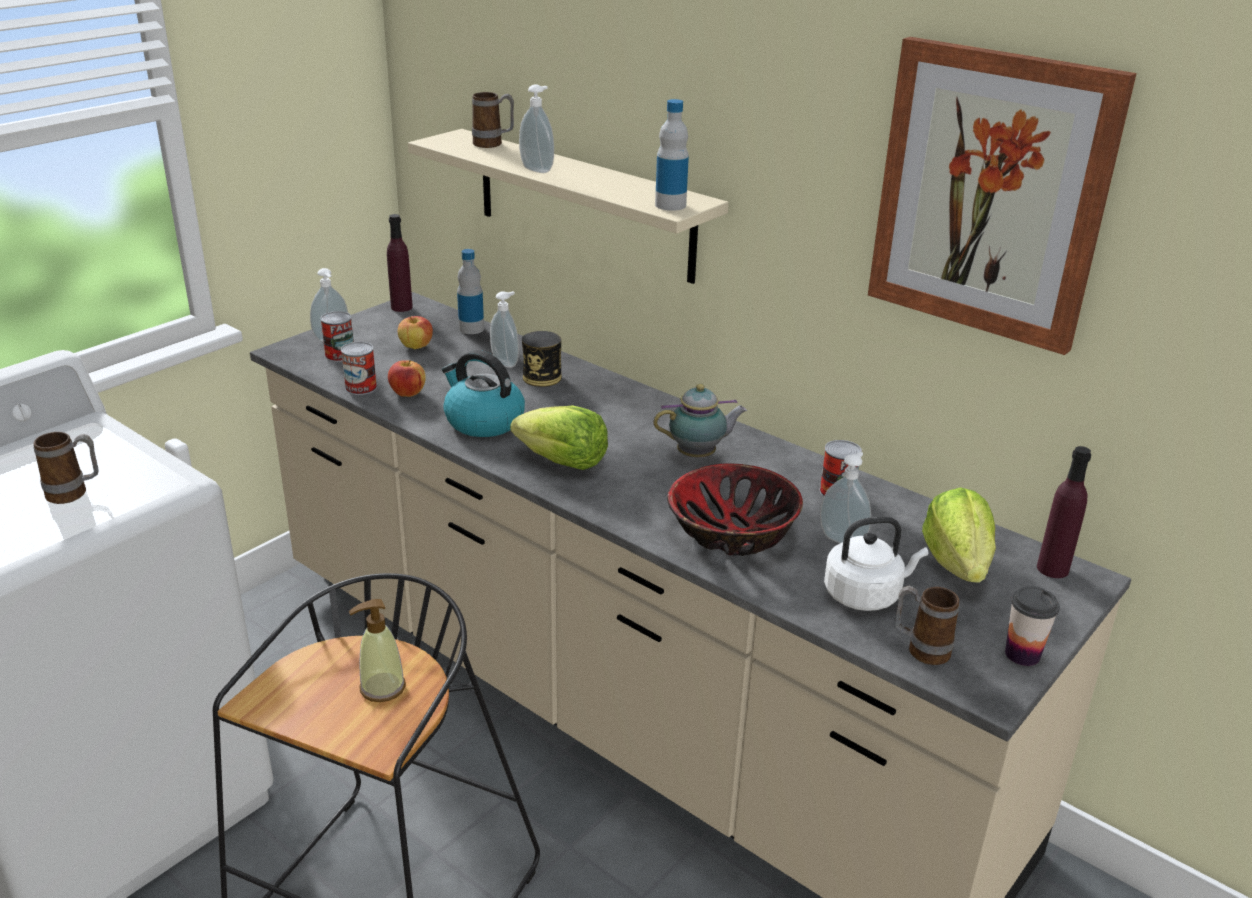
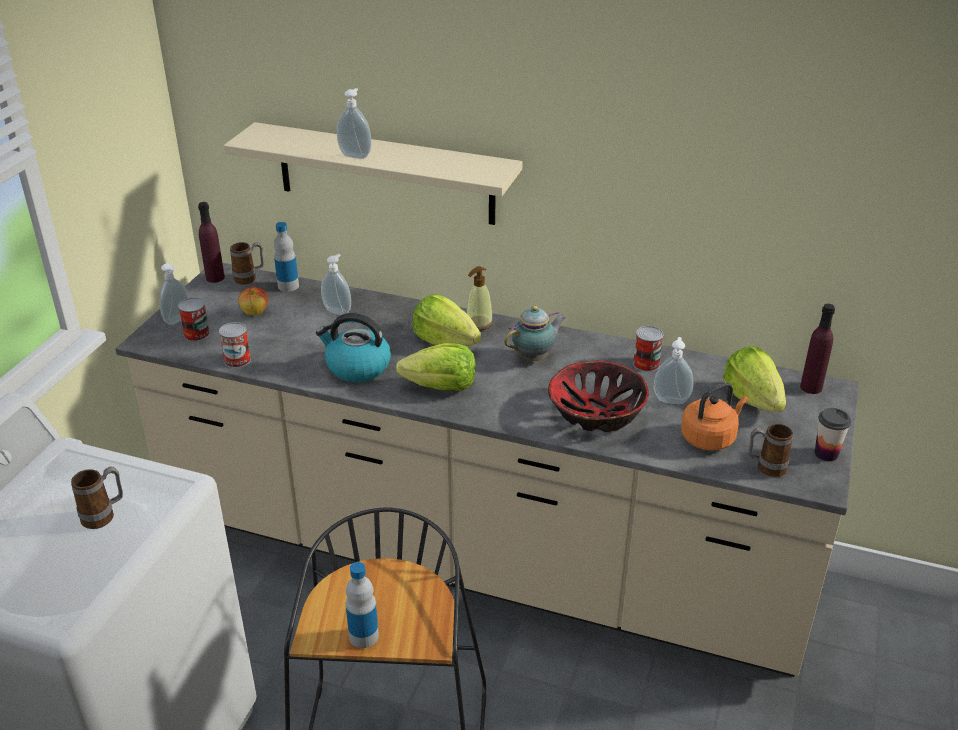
camera: 20 degrees left, 5 degrees up
(382, 688) = (399, 598): soap dispenser -> soap dispenser (479, 323)
(407, 393) = (279, 356): apple -> none
(493, 144) = (297, 135): mug -> mug (249, 278)
(542, 377) = (375, 318): can -> none
(604, 416) = (445, 341): none -> lettuce
(670, 205) = (485, 173): bottle -> bottle (363, 636)
(866, 595) = (710, 438): white kettle -> orange kettle
(991, 194) = (740, 138): picture -> none

